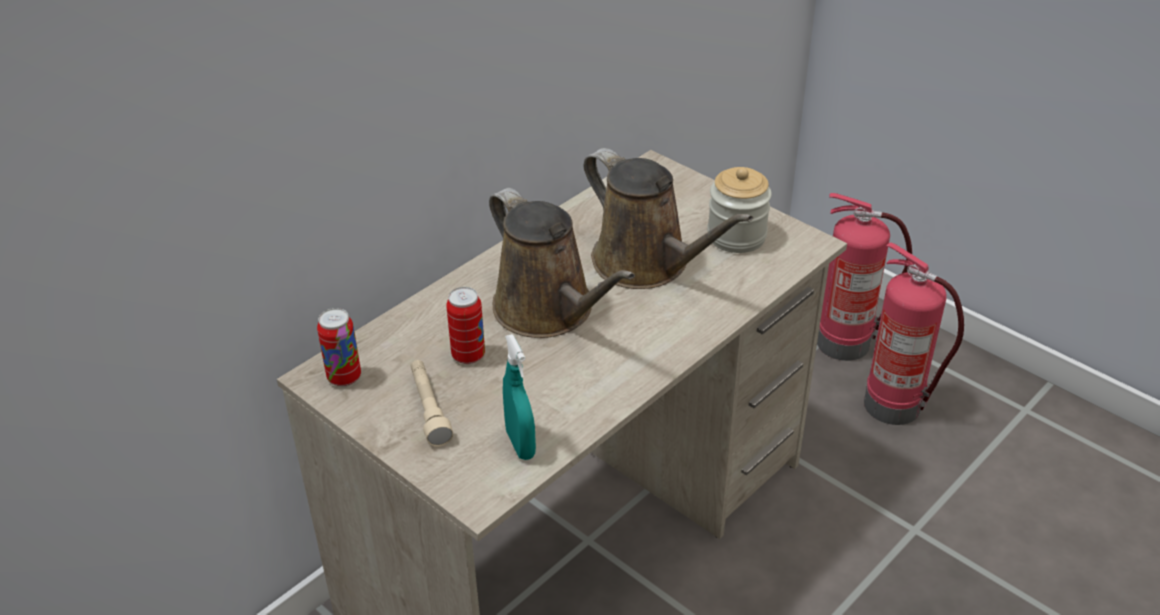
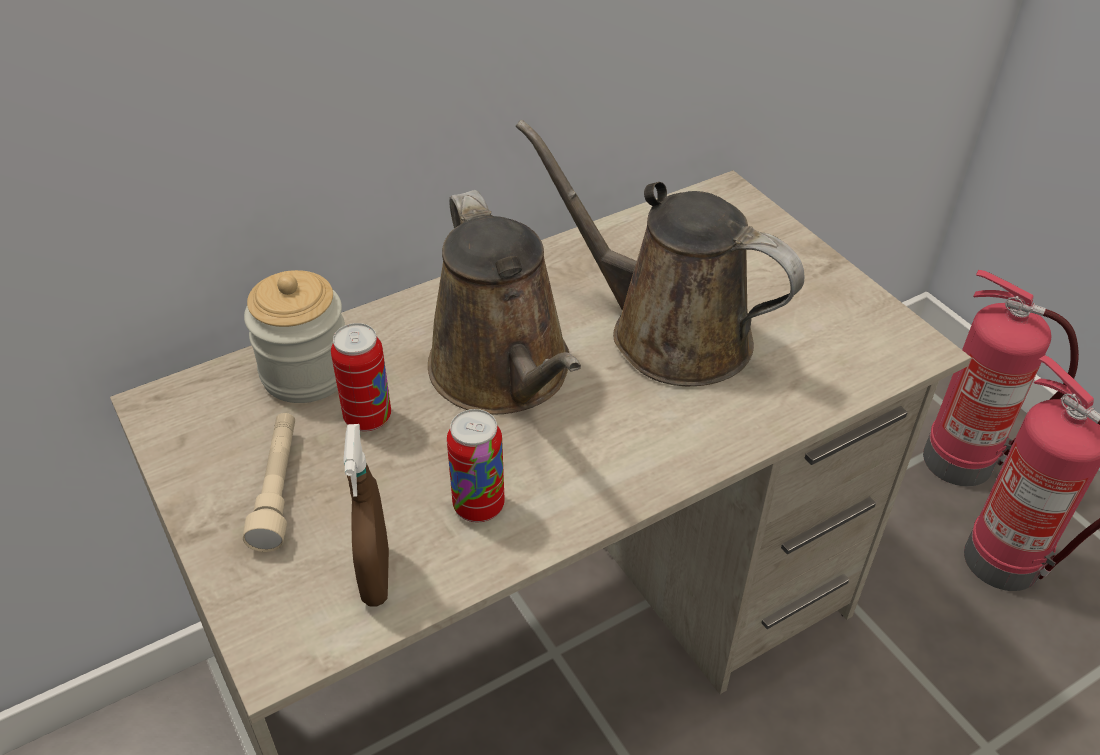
camera: 15 degrees right, 5 degrees up
(344, 377) = (193, 414): can -> can (478, 506)
(520, 444) = (376, 577): turquoise spray bottle -> brown spray bottle
(647, 264) = (667, 332): brown watering can -> brown watering can turned 150 degrees clockwise
(736, 236) = (809, 315): jar -> jar (306, 373)

